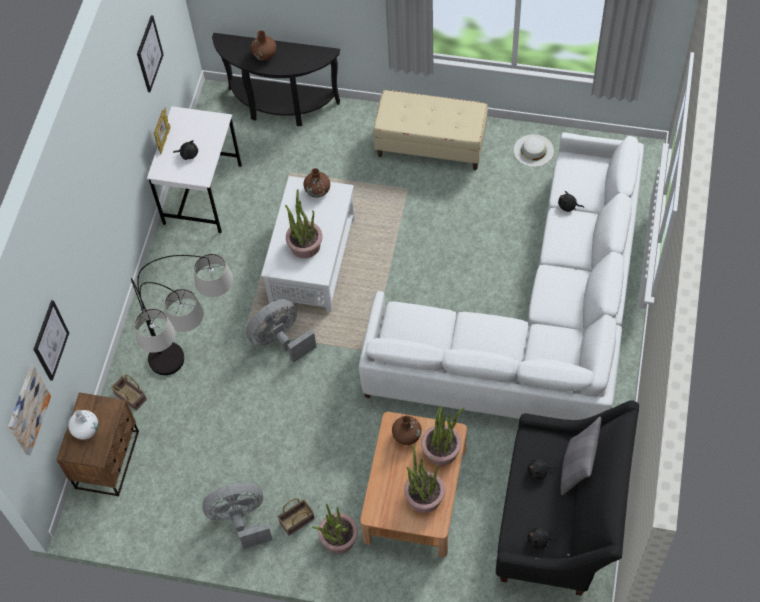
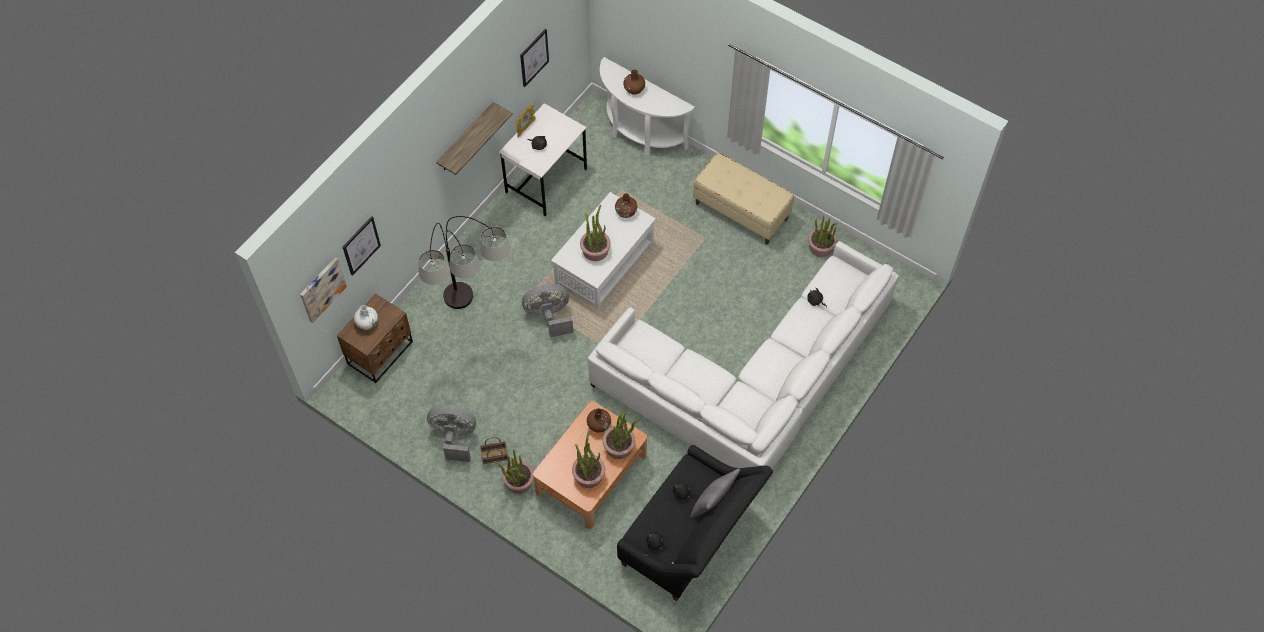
camera: 20 degrees right, 0 degrees up
(113, 172) = (466, 138): none -> shelf
(130, 397) = (418, 313): basket -> none
(280, 106) = (640, 134): black console table -> white console table
(533, 150) = (821, 247): white hat -> potted plant

